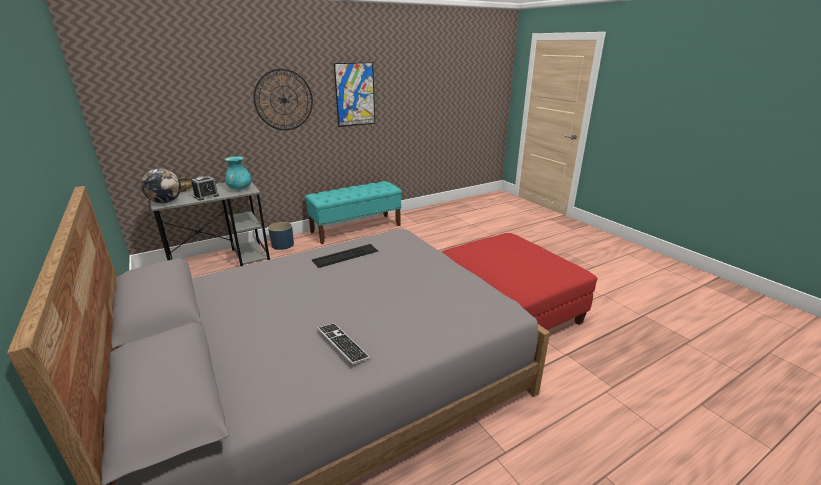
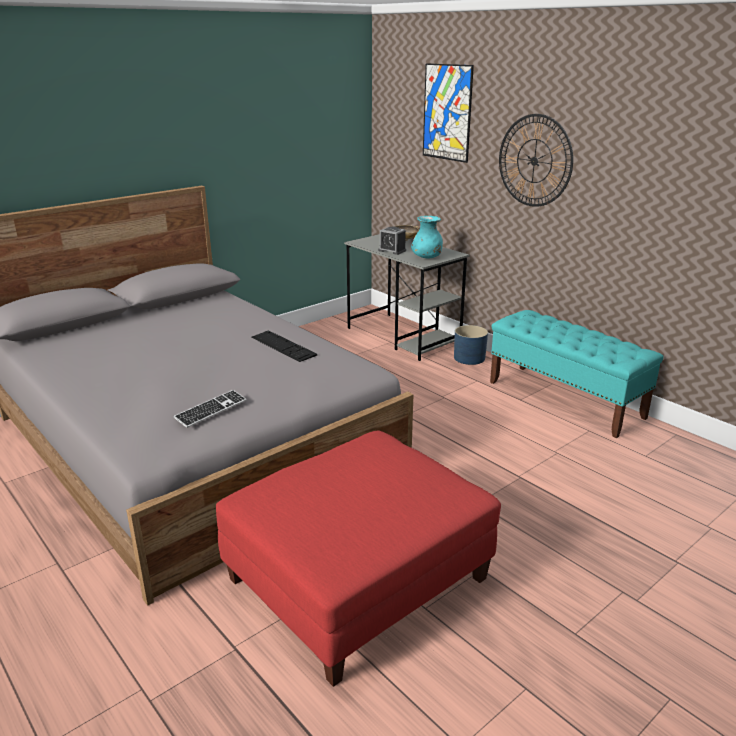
camera: 80 degrees right, 0 degrees up
(165, 202) = (366, 241): globe -> none
(342, 344) = (100, 366): keyboard -> keyboard (211, 410)
(355, 94) = (644, 176): picture -> picture (447, 112)

